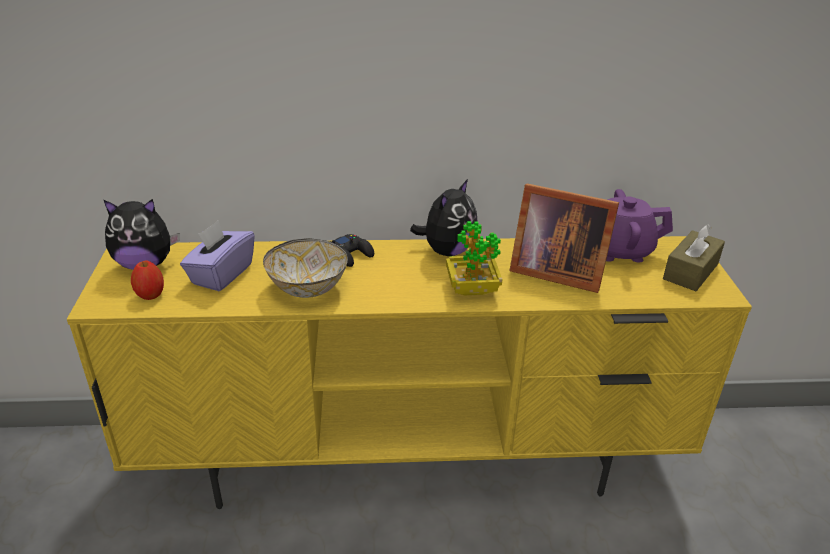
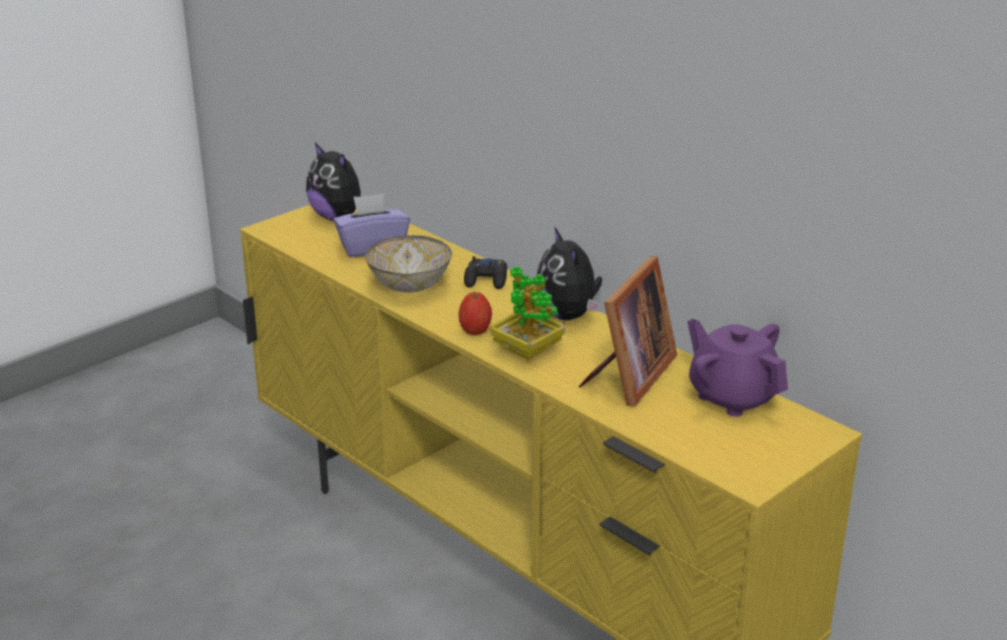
camera: 50 degrees right, 5 degrees down
(150, 295) = (307, 238): apple -> apple (475, 330)
(447, 251) = (569, 315): plush toy -> plush toy turned 75 degrees clockwise
(554, 271) = (628, 377): picture frame -> picture frame turned 135 degrees counterclockwise
(690, 271) = (765, 450): brown tissue box -> none

